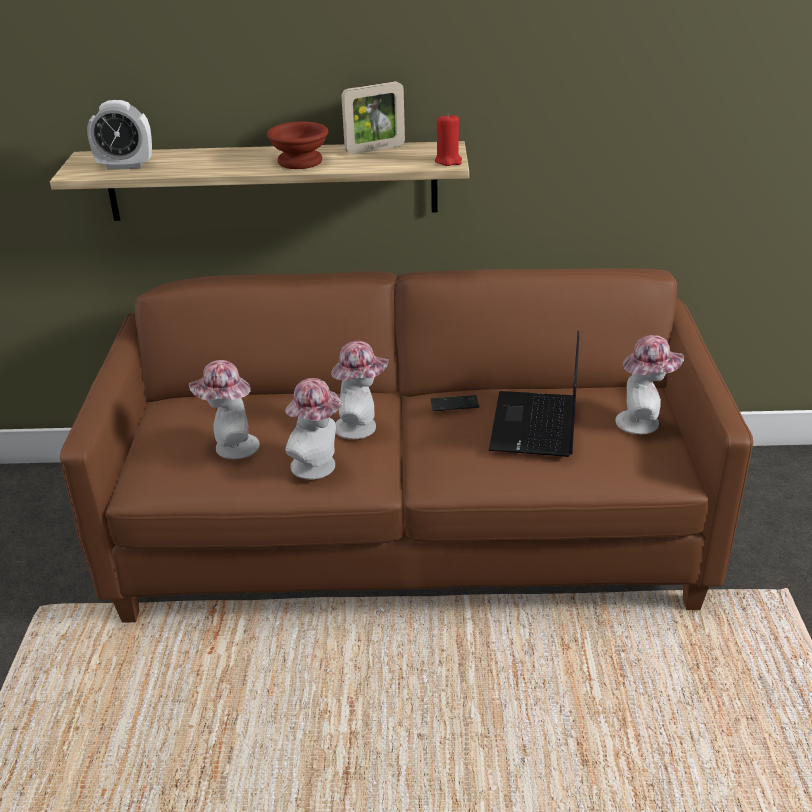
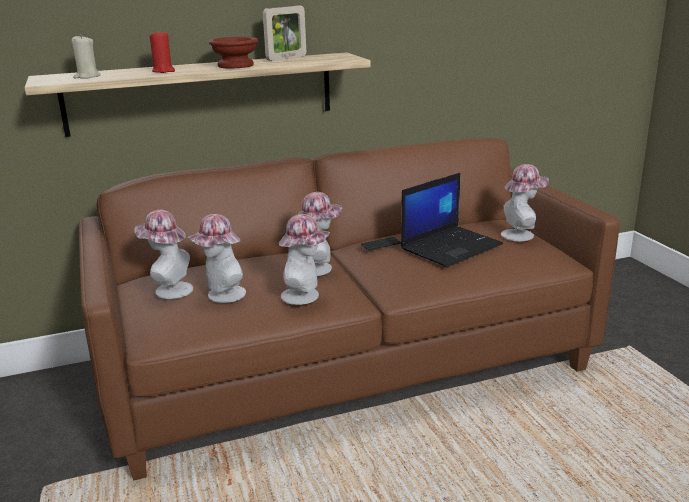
camera: 20 degrees left, 10 degrees down
(125, 166) = (87, 77): alarm clock -> beige candle
(184, 427) = (169, 290): none -> hat
(448, 161) = (350, 58): red candle -> red candle (163, 71)
(535, 426) = (451, 246): laptop -> laptop turned 120 degrees counterclockwise

